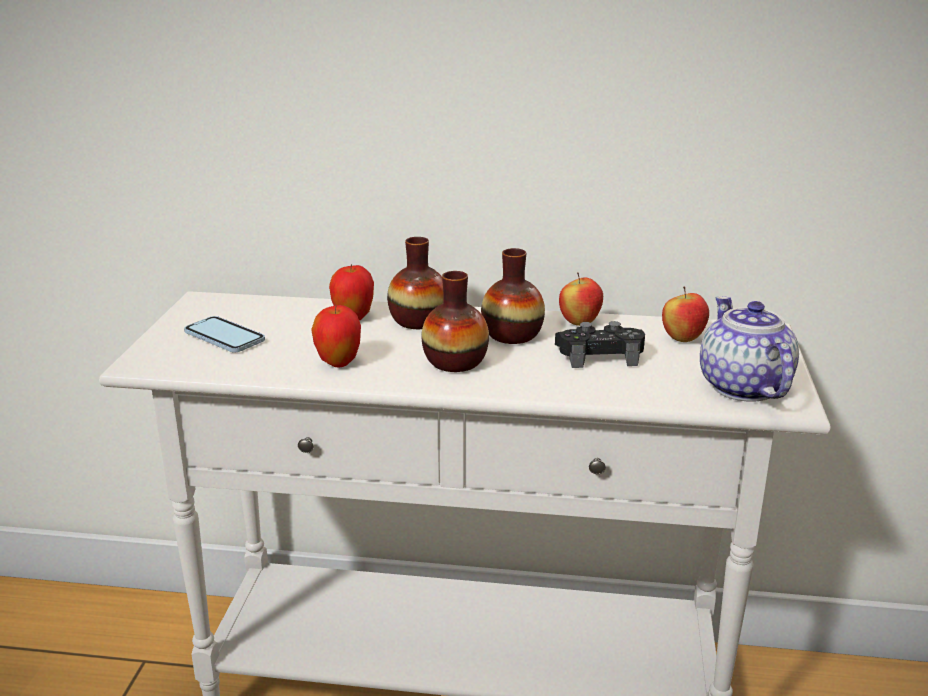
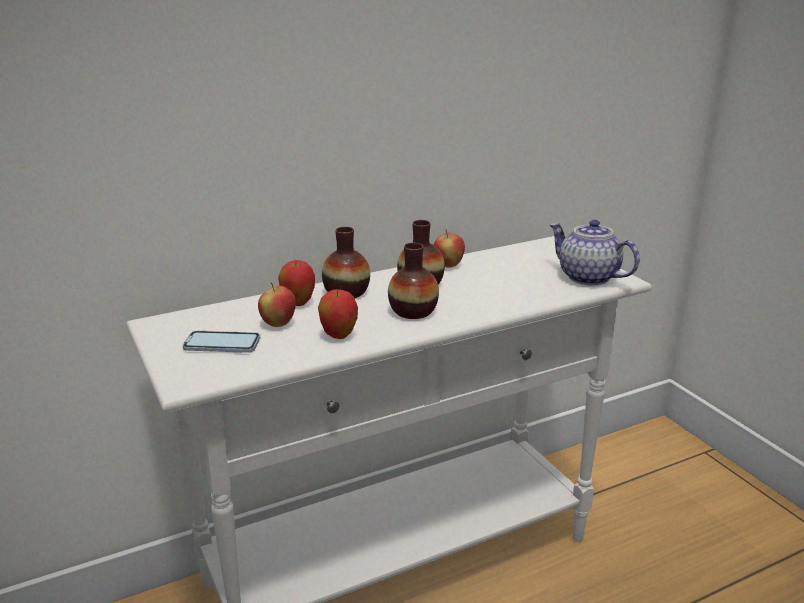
camera: 35 degrees left, 0 degrees up
(599, 355) = (489, 282): black game controller -> none
(683, 339) = (518, 259): apple -> apple (278, 324)

